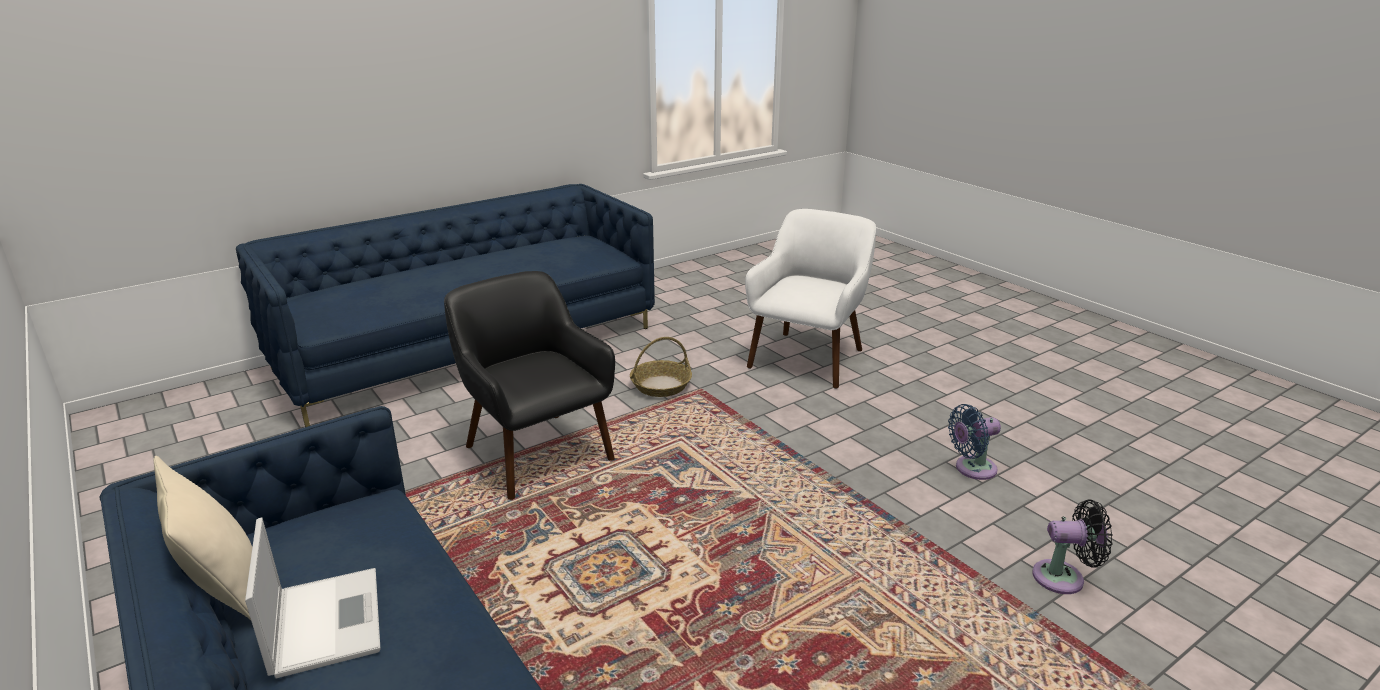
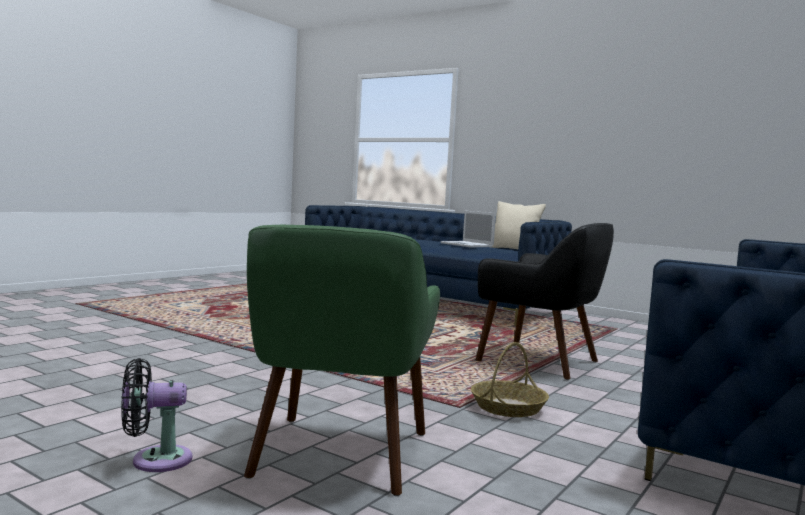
camera: 160 degrees right, 20 degrees down
(808, 358) = (339, 455): white armchair -> green armchair
(971, 469) = (156, 371): blue fan -> none
(1064, 577) = (134, 336): black fan -> black fan (155, 460)

